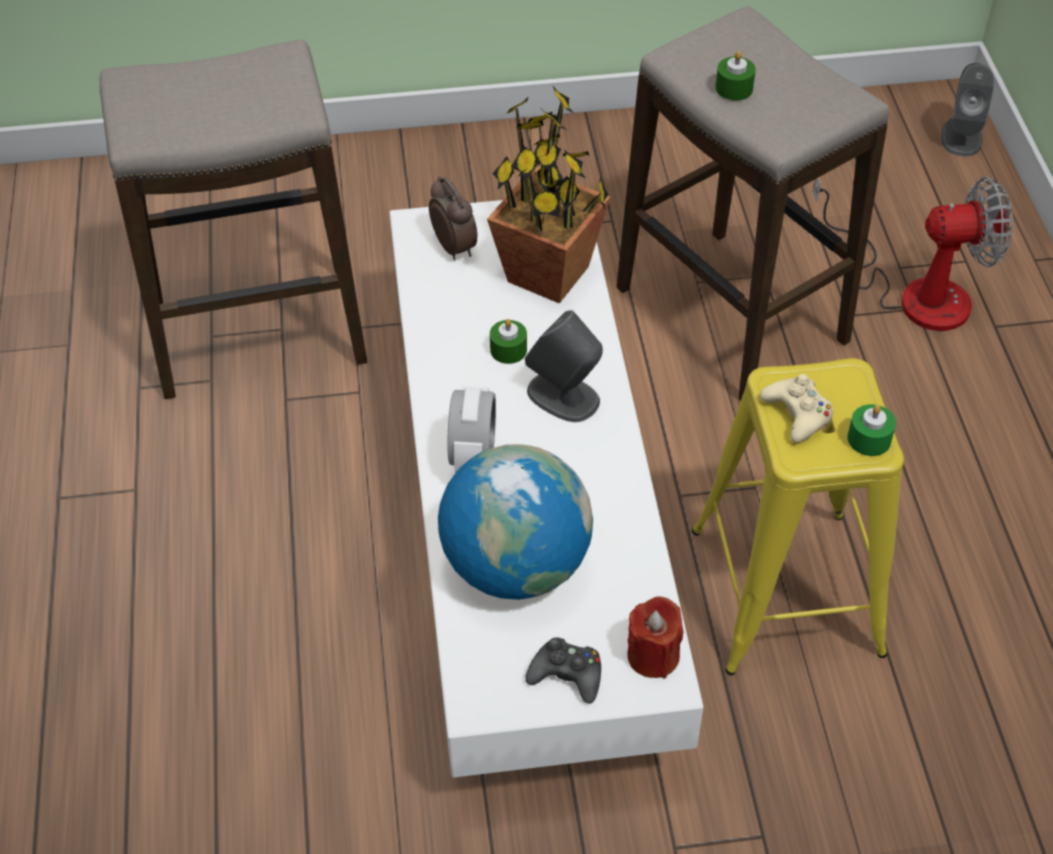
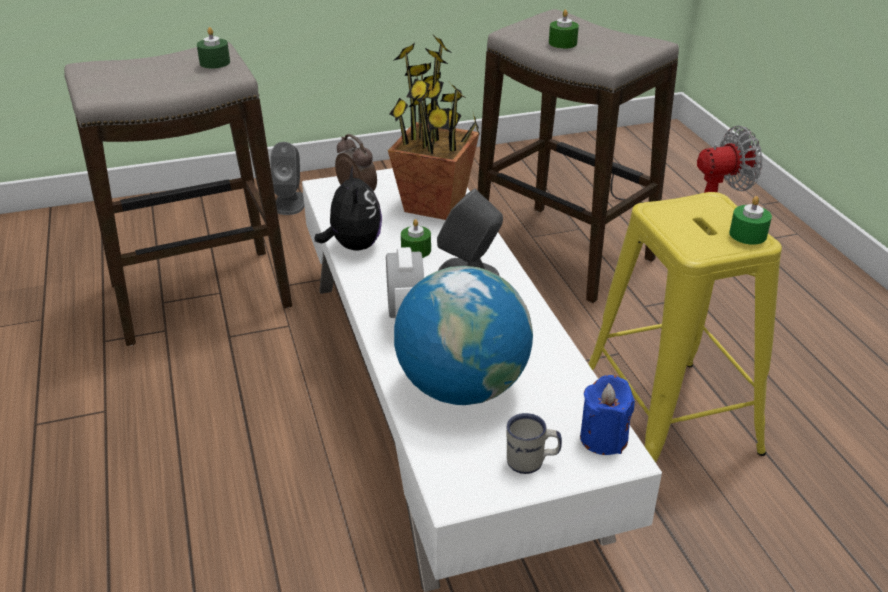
camera: 10 degrees left, 15 degrees down
(281, 89) = (215, 62): none -> green candle
(434, 333) = (353, 246): none -> plush toy
(567, 675) = (532, 462): black game controller -> white mug
(653, 655) = (603, 438): red candle -> blue candle
(797, 414) = (683, 225): beige game controller -> none
(961, 136) = (684, 146): grey speaker -> grey speaker (290, 203)

